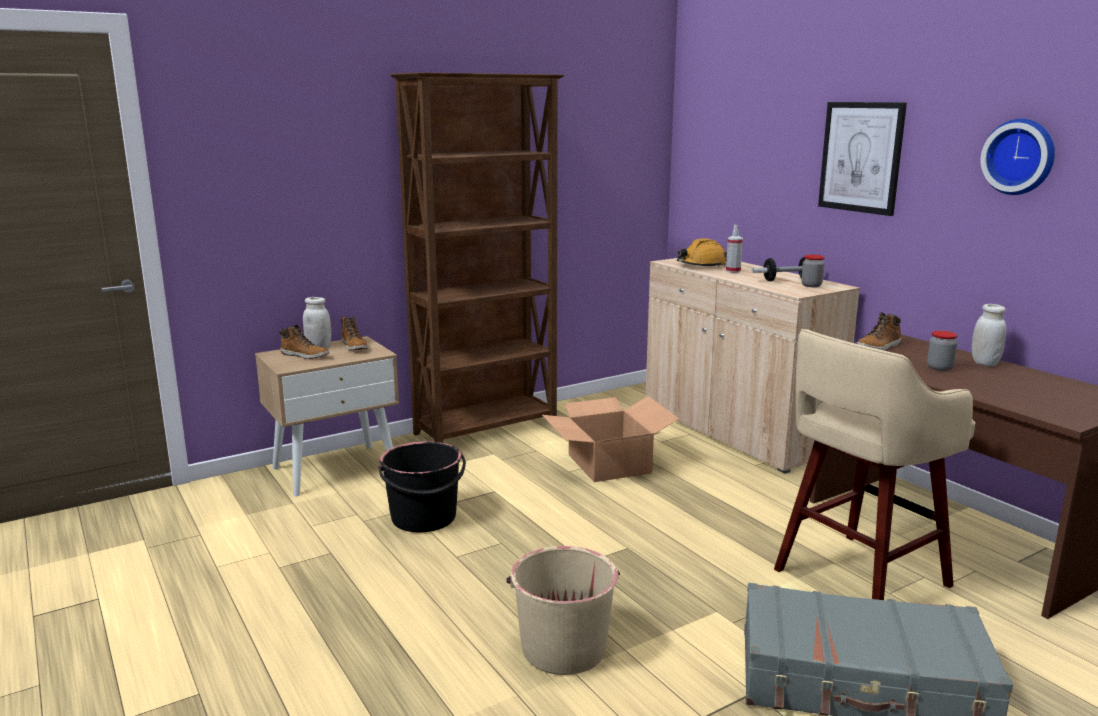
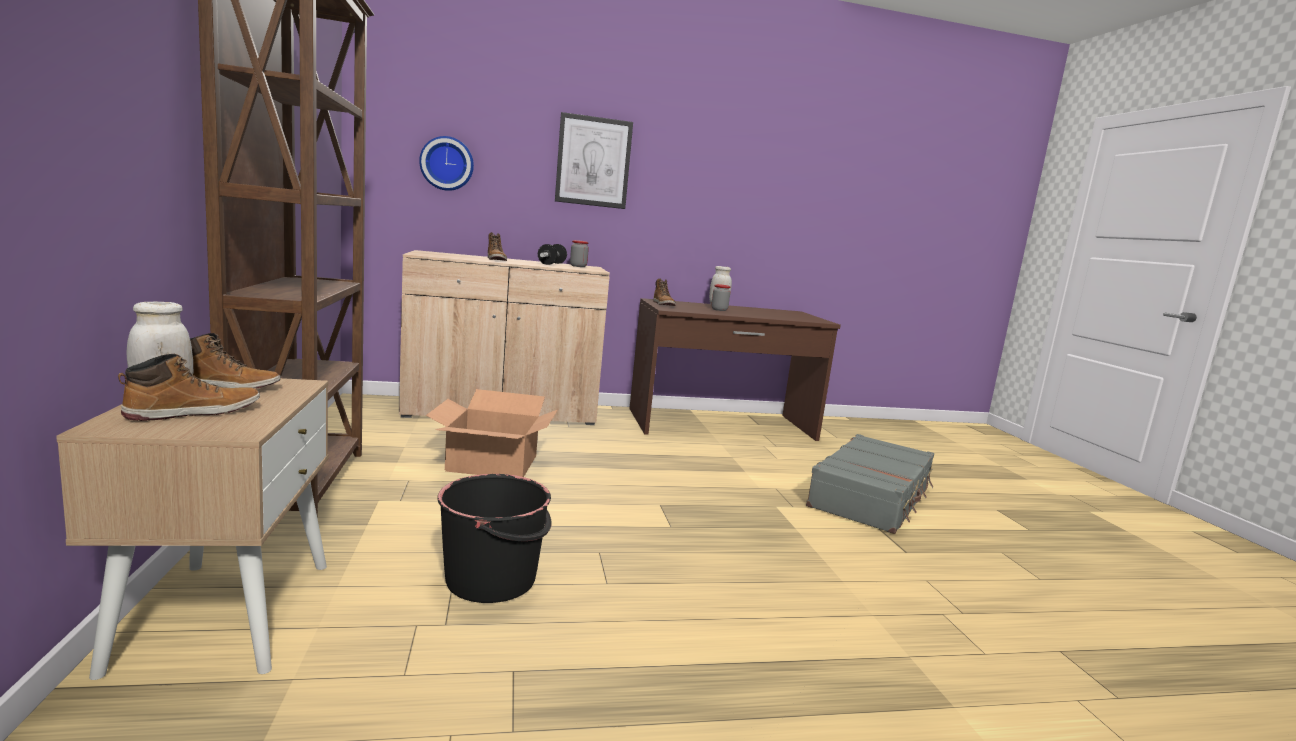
camera: 70 degrees left, 5 degrees down
(563, 648) = (807, 575): beige bucket -> none
(702, 265) = (457, 256): orange hard hat -> none
(733, 271) = (496, 260): spray bottle -> boot
(857, 579) = (756, 459): beige stool -> none
(1020, 157) = (716, 169): wall clock -> wall clock (447, 164)

